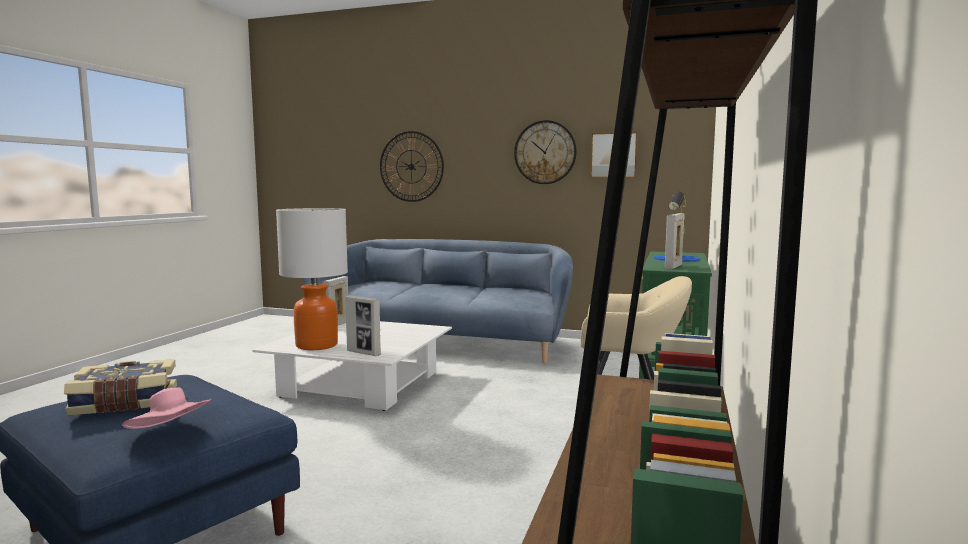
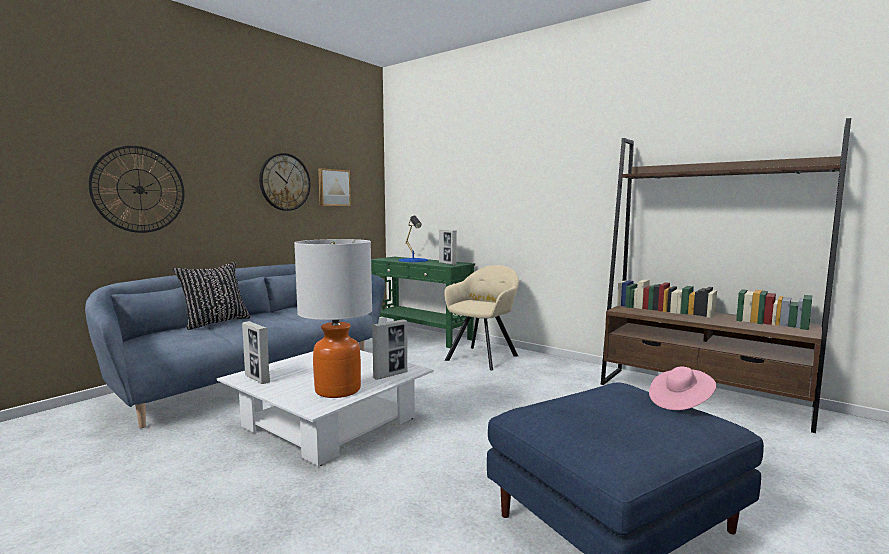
camera: 70 degrees left, 0 degrees up
(125, 403) = (615, 421): book -> none
(423, 284) = (215, 322): none -> black pillow

